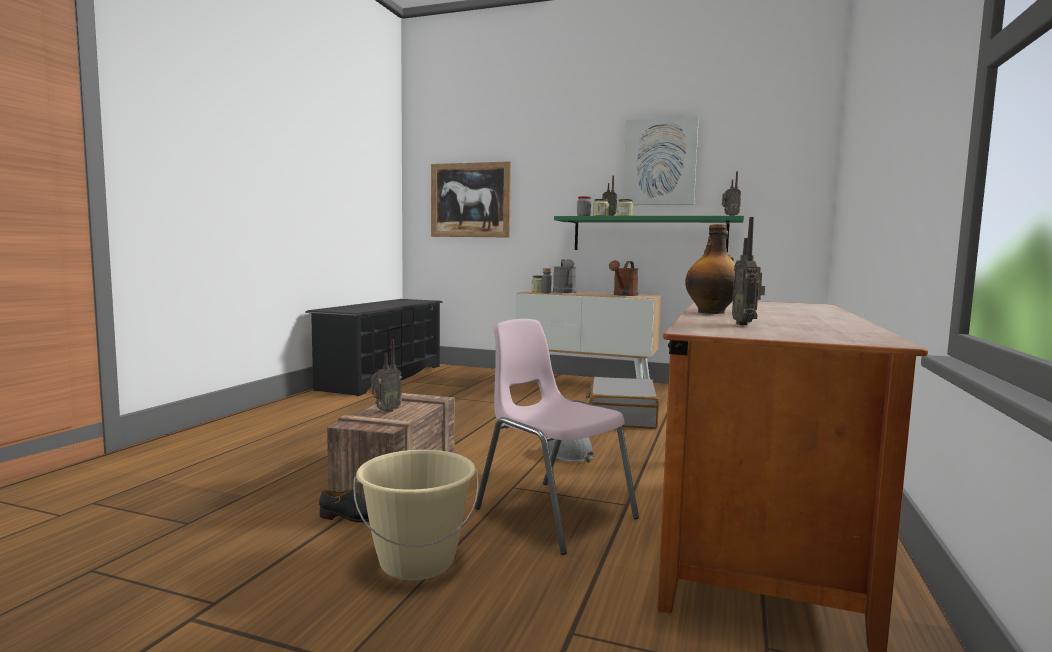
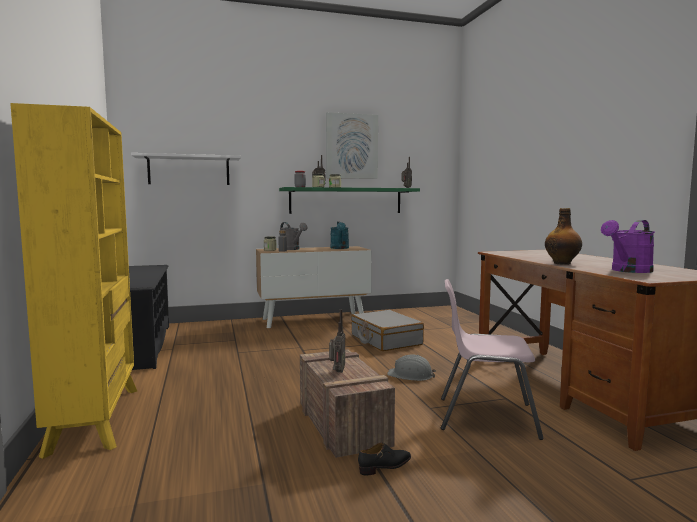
camera: 35 degrees left, 0 degrees up
(249, 420) = (96, 418): none -> yellow bookcase
(417, 562) = (487, 477): beige bucket -> none
(470, 200) = (189, 170): picture -> white shelf
(624, 295) = (340, 248): brown watering can -> turquoise watering can
(746, 324) = (628, 271): radio -> purple watering can

